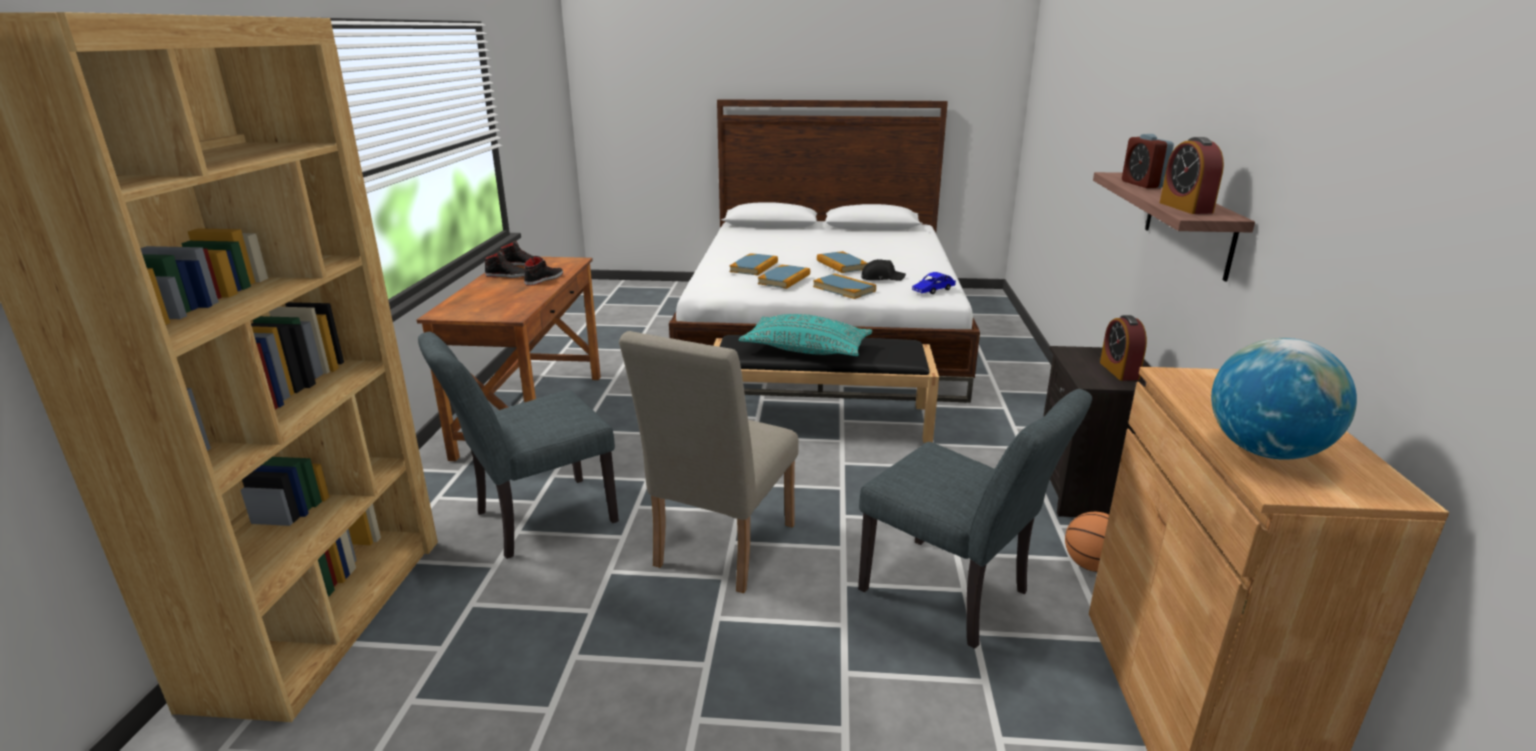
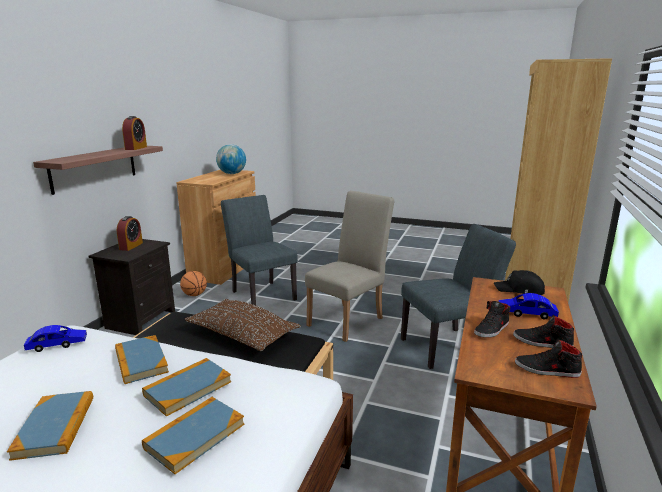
camera: 165 degrees left, 5 degrees down
(497, 292) = (526, 313): none -> blue toy car
(806, 350) = (242, 335): turquoise pillow -> brown pillow
(881, 278) = (62, 381): black cap -> black cap (519, 290)
(1142, 184) = (88, 156): alarm clock -> none

